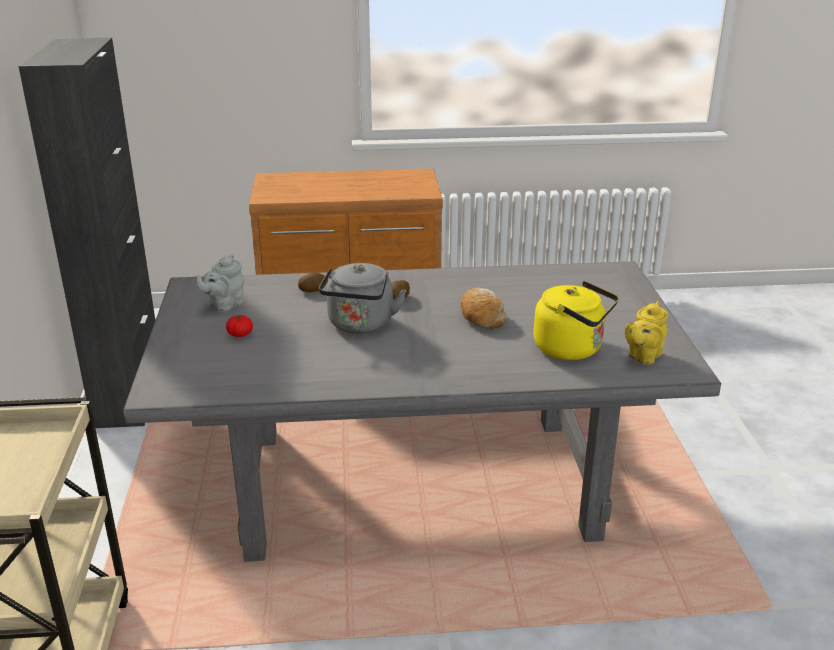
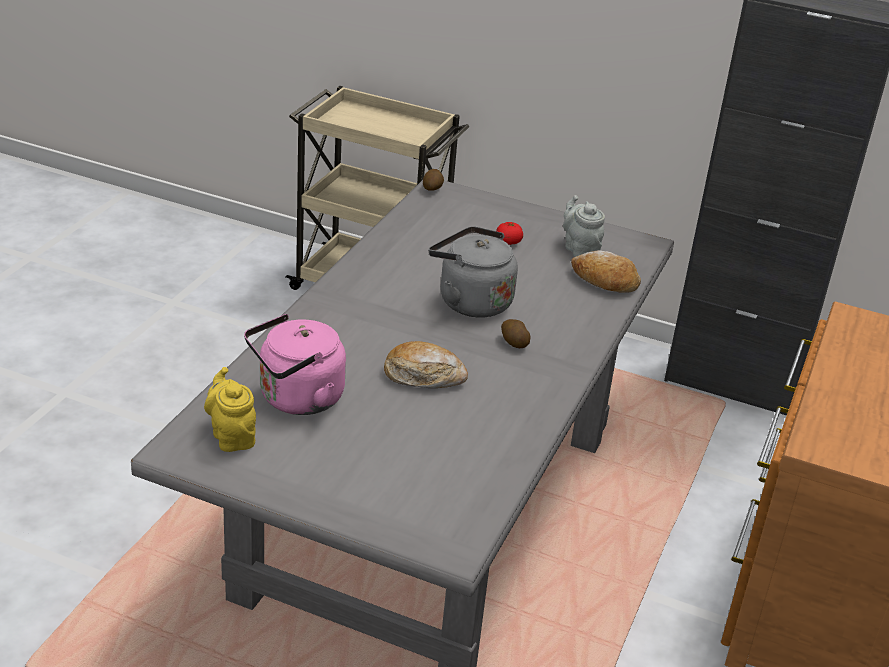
camera: 115 degrees right, 5 degrees up
(270, 287) = (604, 281): none -> bread
(313, 290) = (578, 302): potato -> potato (432, 188)
(572, 349) = (296, 399): yellow kettle -> pink kettle

